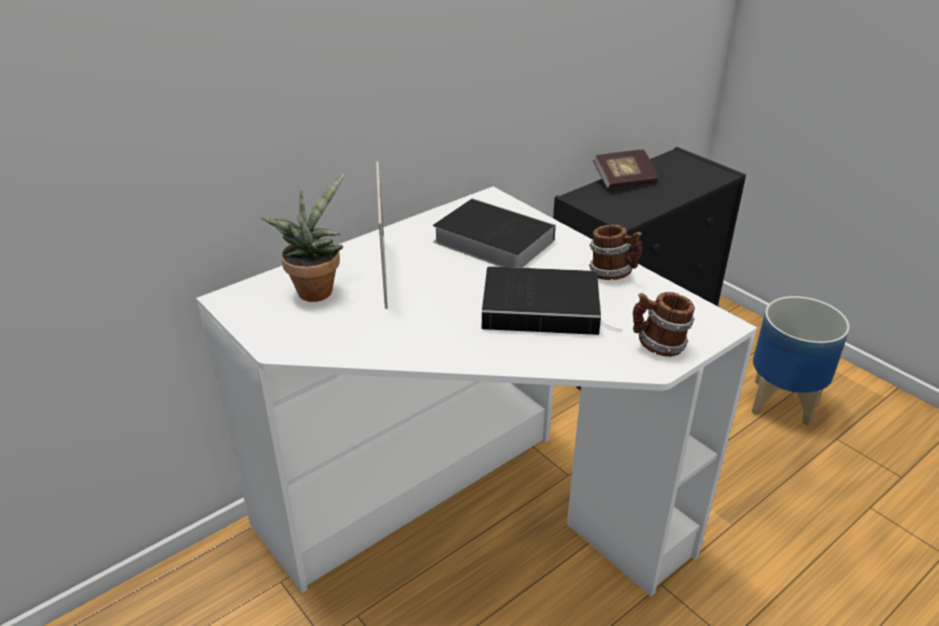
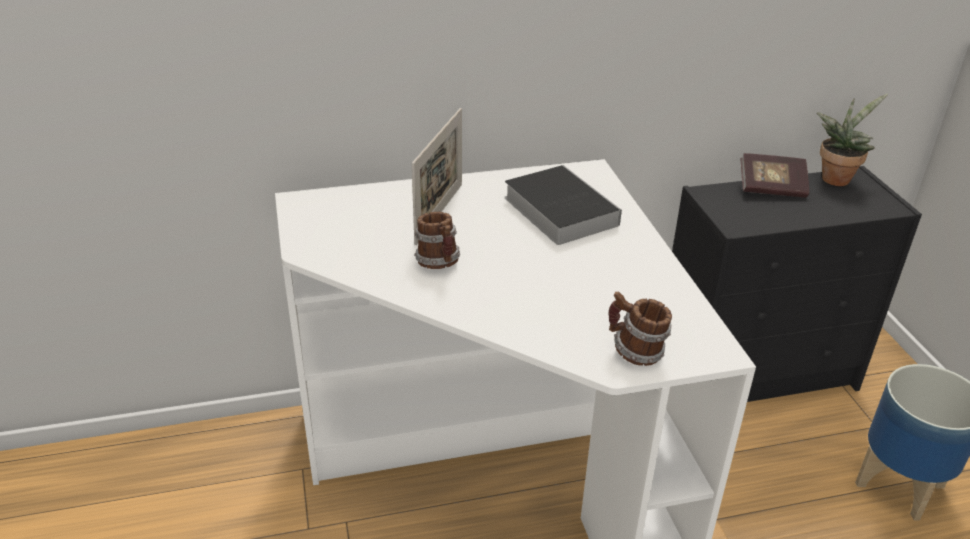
camera: 25 degrees right, 0 degrees up
(316, 289) = (371, 211): potted plant -> potted plant (836, 177)
(544, 307) = (556, 284): book -> none
(613, 274) = (650, 273): mug -> mug (439, 263)

